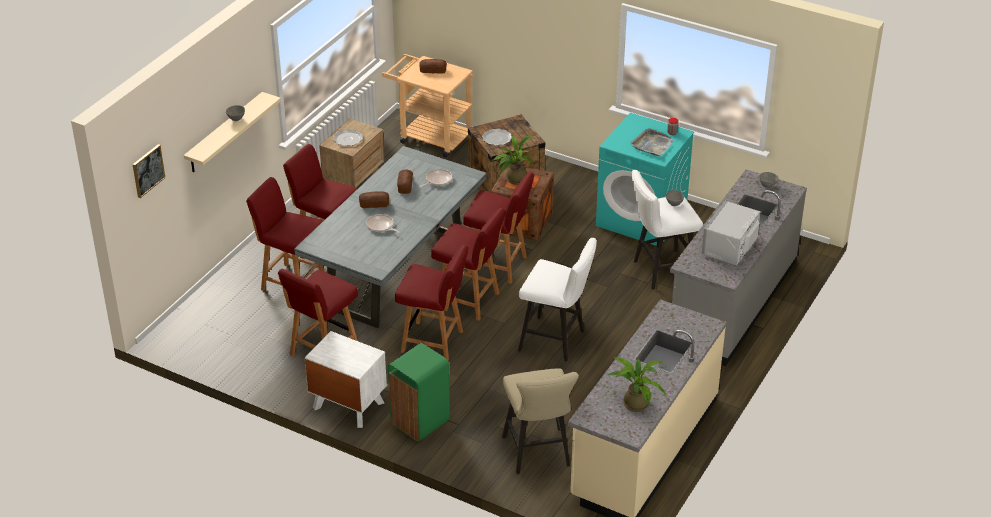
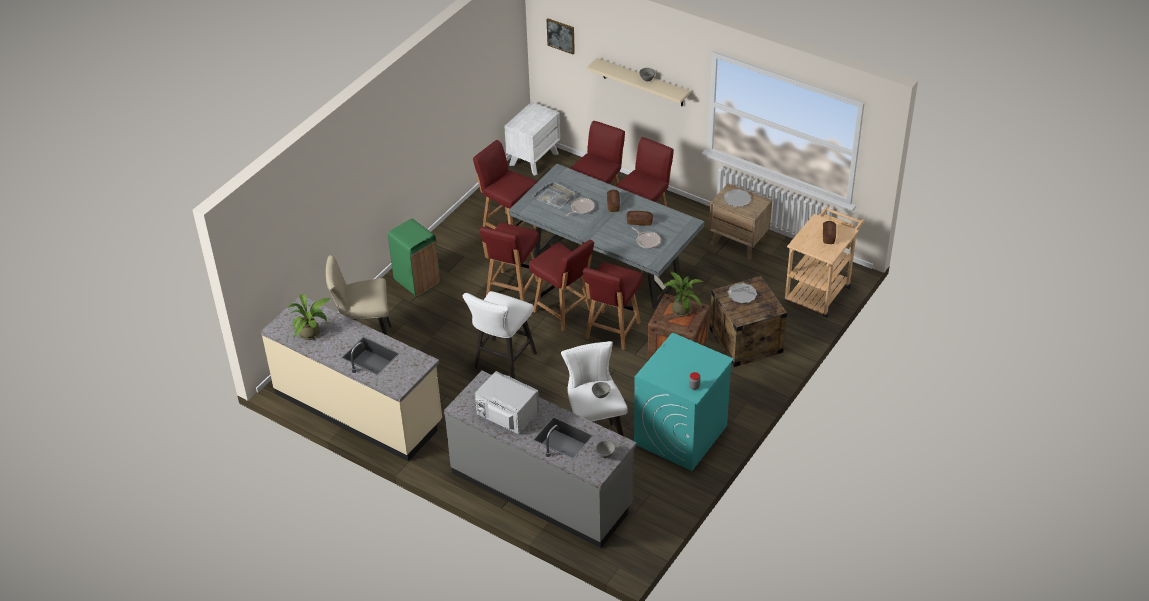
camera: 95 degrees right, 5 degrees up
(348, 405) = (443, 243): white nightstand -> white nightstand (534, 158)
(469, 301) = (563, 311): red chair -> red chair turned 75 degrees counterclockwise
(652, 144) = (673, 370): grey tray -> grey tray (554, 196)

